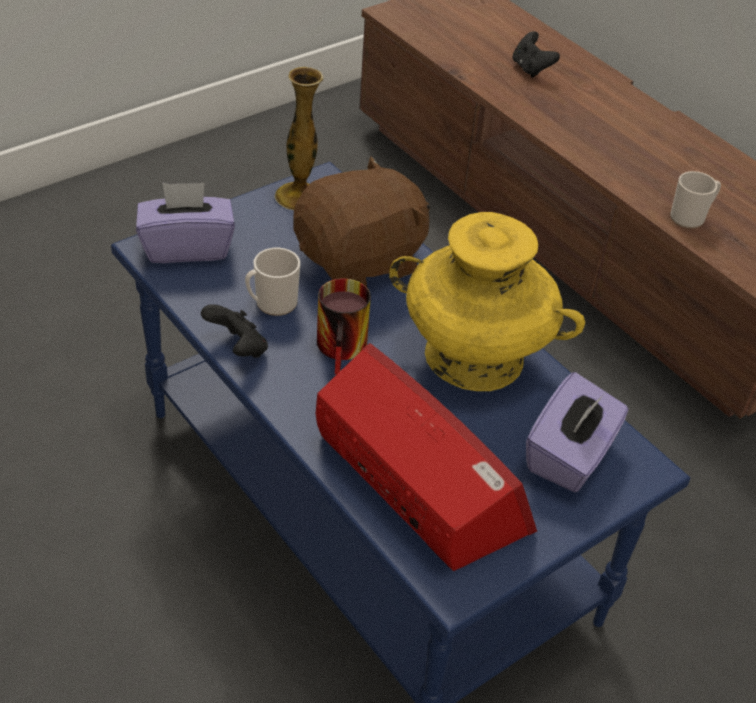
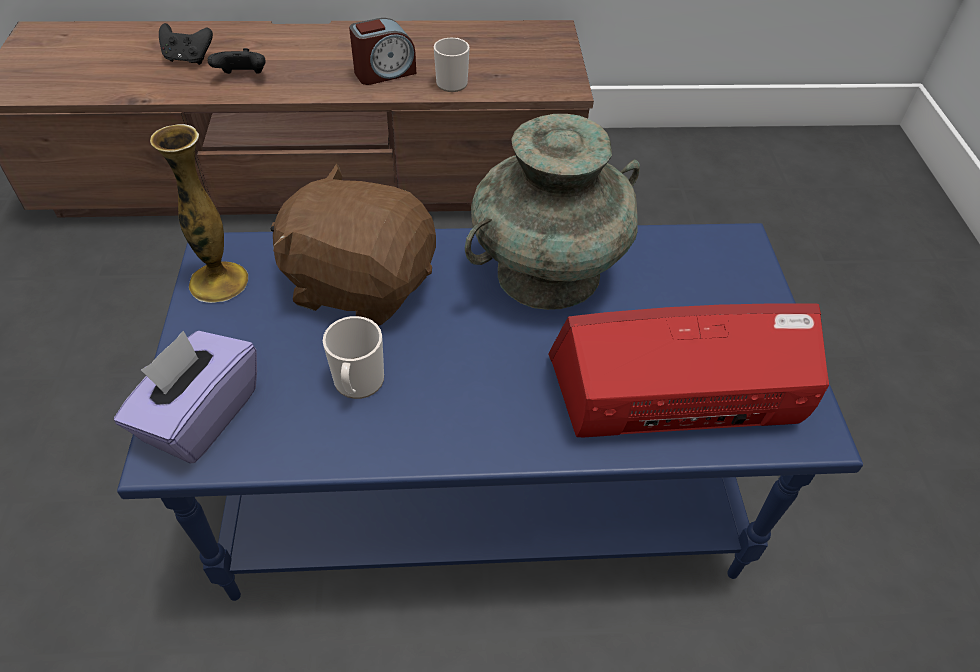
camera: 55 degrees left, 5 degrees up
(238, 348) = (401, 447): black game controller -> black game controller (243, 77)
(345, 349) = (471, 358): mug -> none
(361, 261) = (359, 284): brown plush toy -> brown plush toy turned 75 degrees counterclockwise
(475, 356) = (549, 272): yellow vase -> turquoise vase
(570, 456) = (704, 276): purple tissue box -> none
(649, 173) = (384, 72): none -> alarm clock

